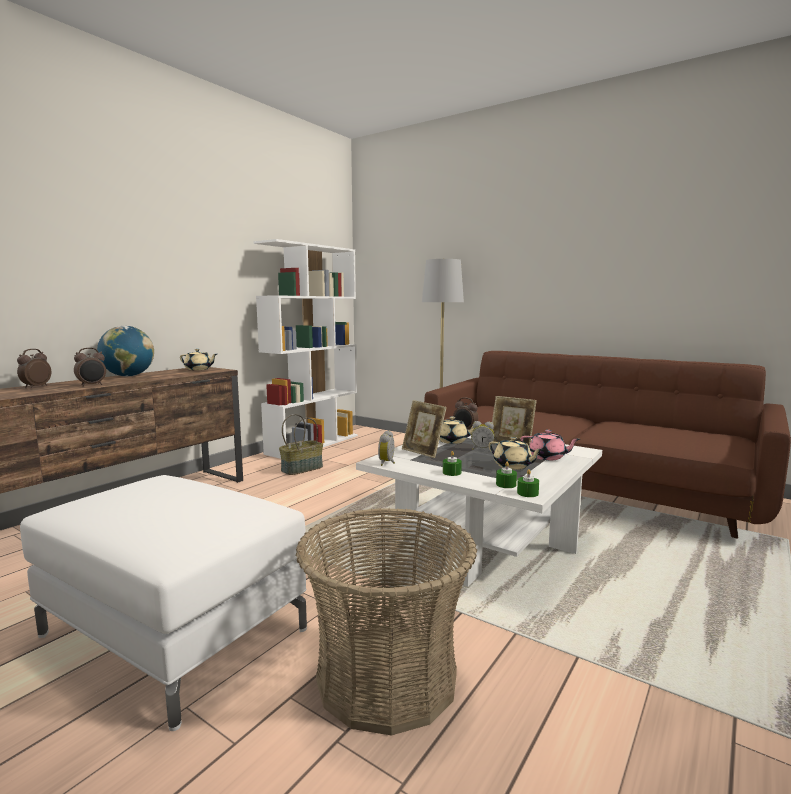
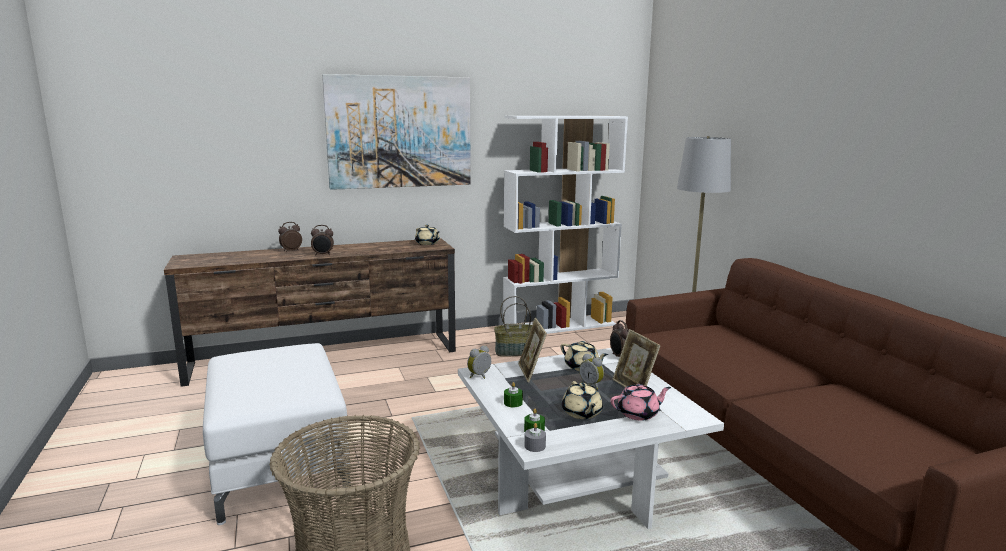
camera: 35 degrees right, 5 degrees up
(128, 376) = (365, 245): globe -> none
(152, 249) = (400, 132): none -> picture
(527, 493) = (535, 446): green candle -> grey candle
(548, 457) = (639, 414): pink teapot -> pink teapot turned 75 degrees counterclockwise

